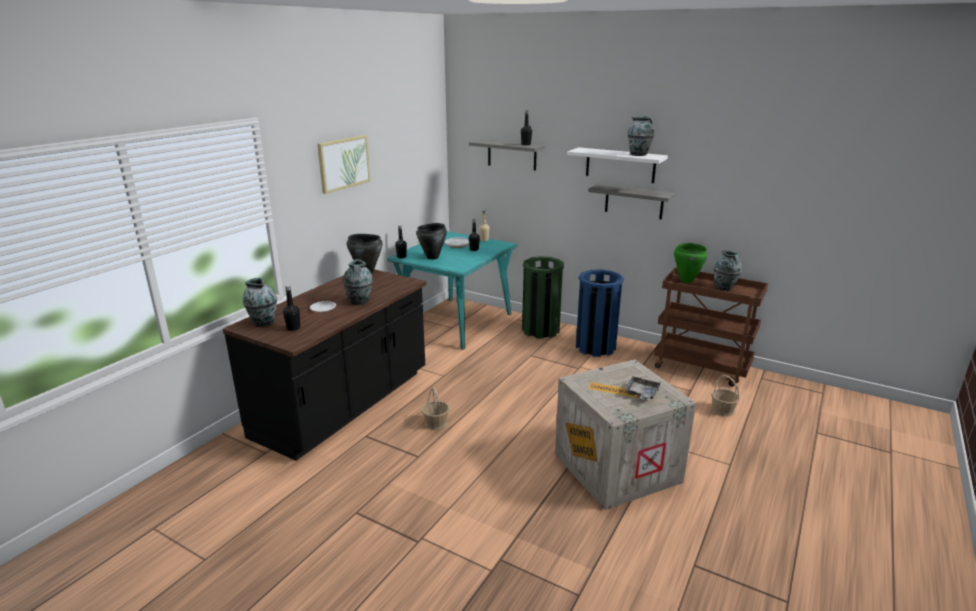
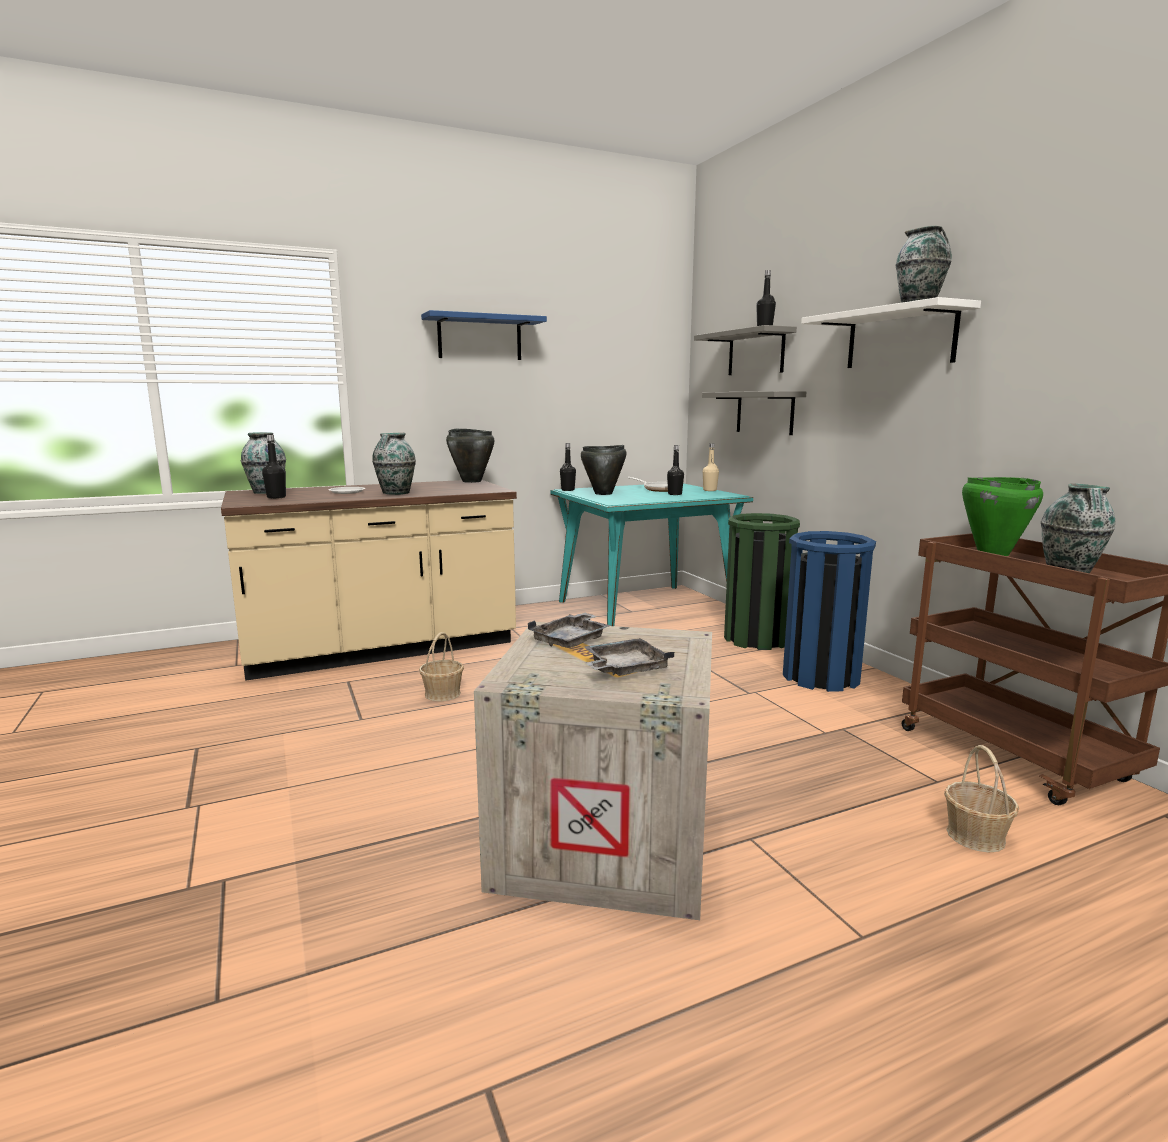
camera: 35 degrees right, 10 degrees down
(343, 163) = (480, 338): picture -> blue shelf
(344, 405) = (381, 648): black counter -> beige counter
(596, 384) = (571, 640): none -> grey tray
(634, 201) = (920, 405): grey shelf -> grey shelf (764, 412)

